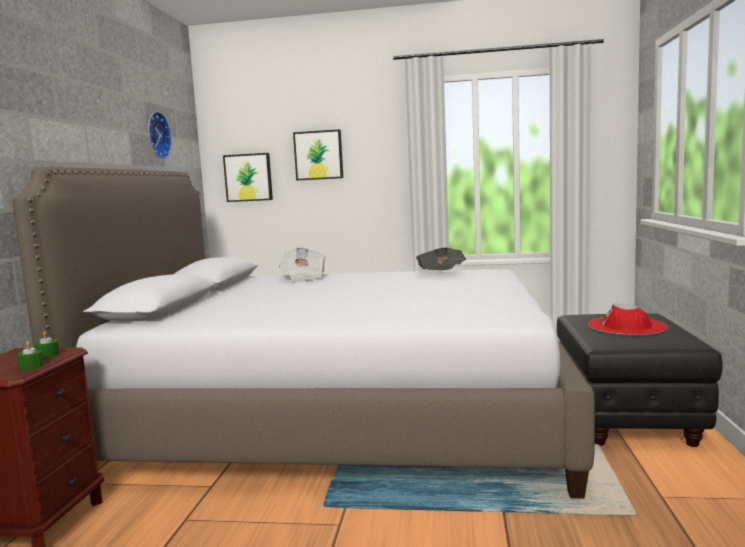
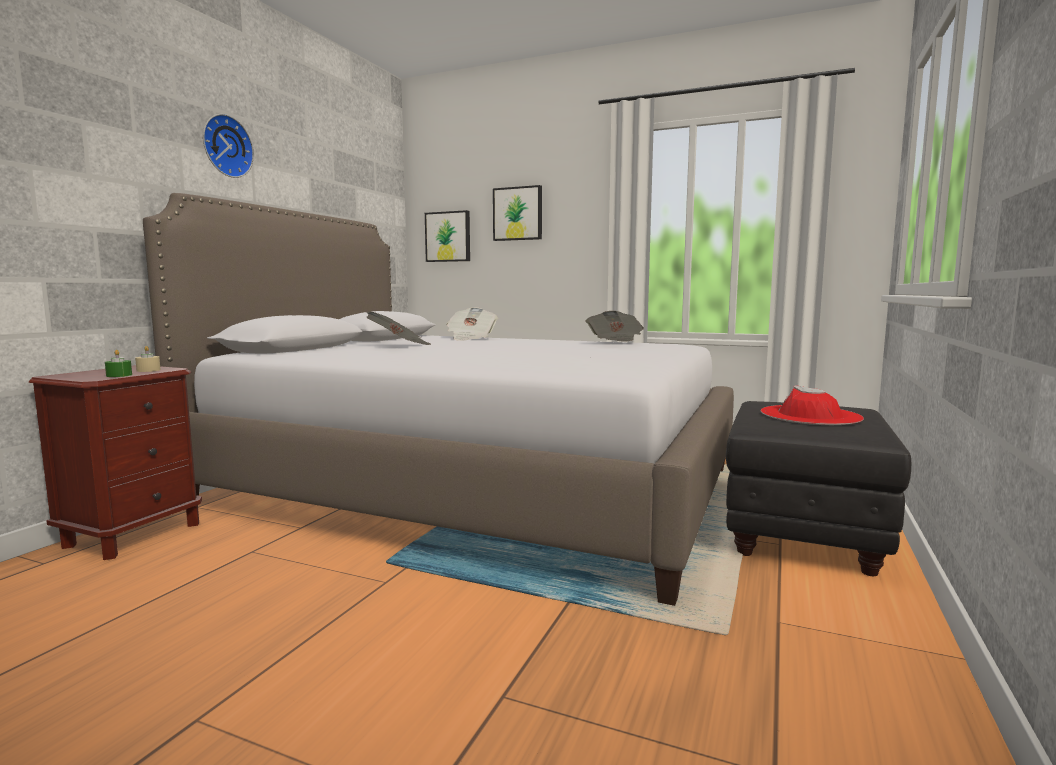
camera: 15 degrees right, 0 degrees up
(47, 355) = (148, 370): green candle -> beige candle
(156, 135) = (345, 185): wall clock -> wall clock (225, 146)
(258, 296) = (399, 346): none -> newspaper

